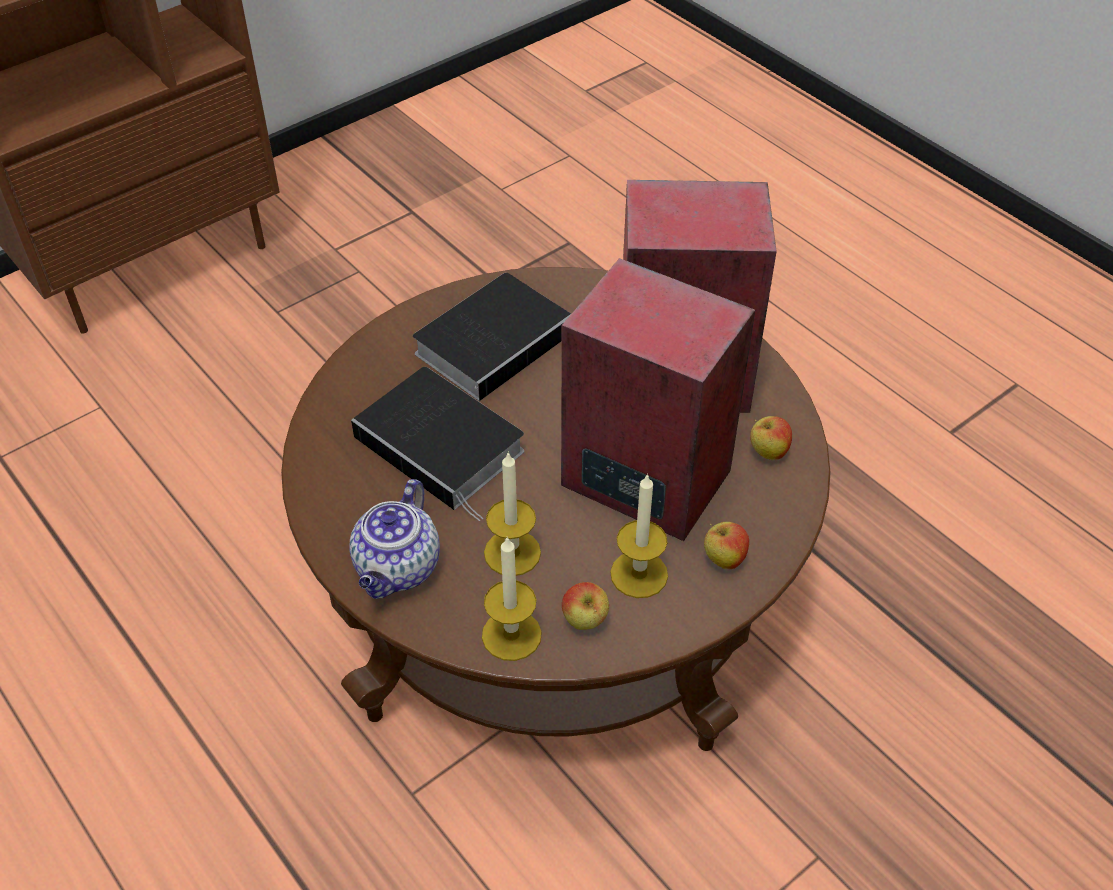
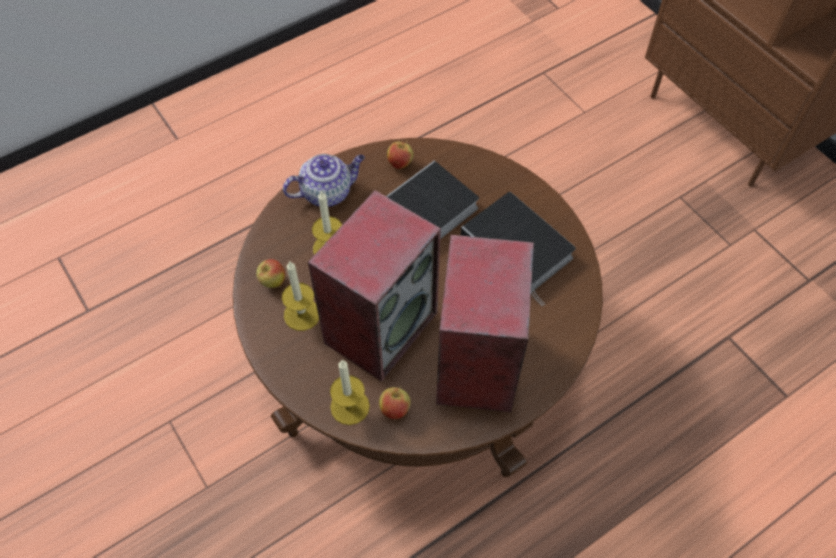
camera: 95 degrees right, 10 degrees up
(398, 569) = (327, 192): teapot -> teapot turned 135 degrees clockwise
(511, 635) = (270, 244): candle -> candle (350, 406)
(724, 559) = (305, 365): apple -> apple (400, 164)

